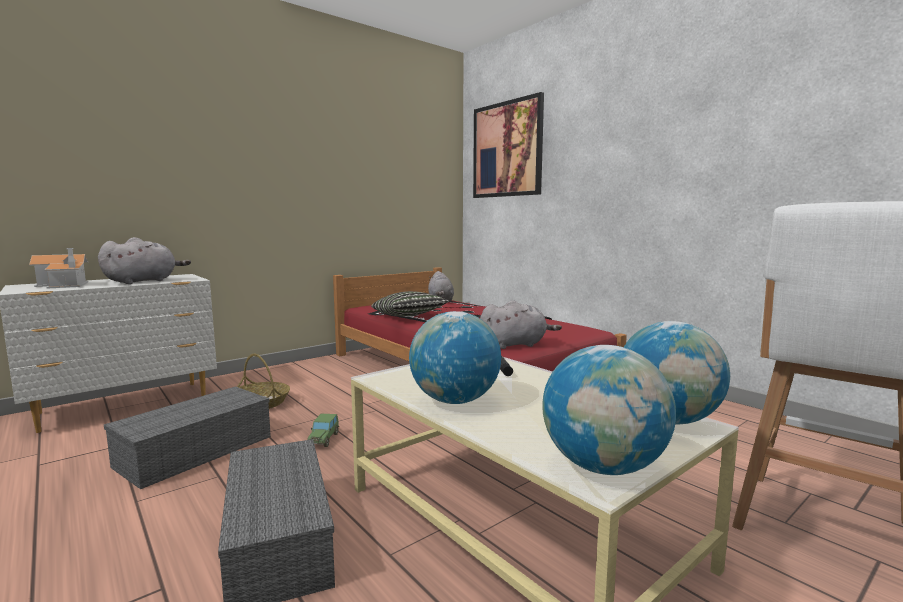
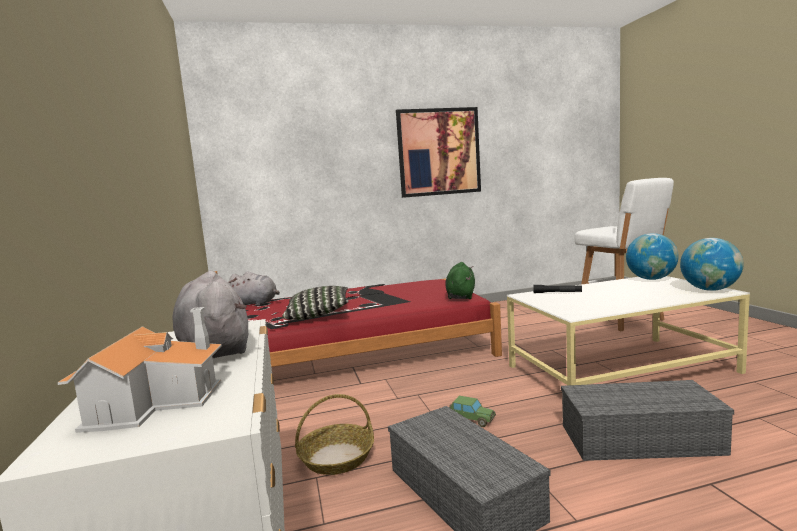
camera: 65 degrees left, 0 degrees up
(454, 400) = (626, 302): globe -> none
(507, 149) = (266, 139): picture -> picture (439, 152)
(515, 344) = (461, 296): grey plush toy -> green plush toy

